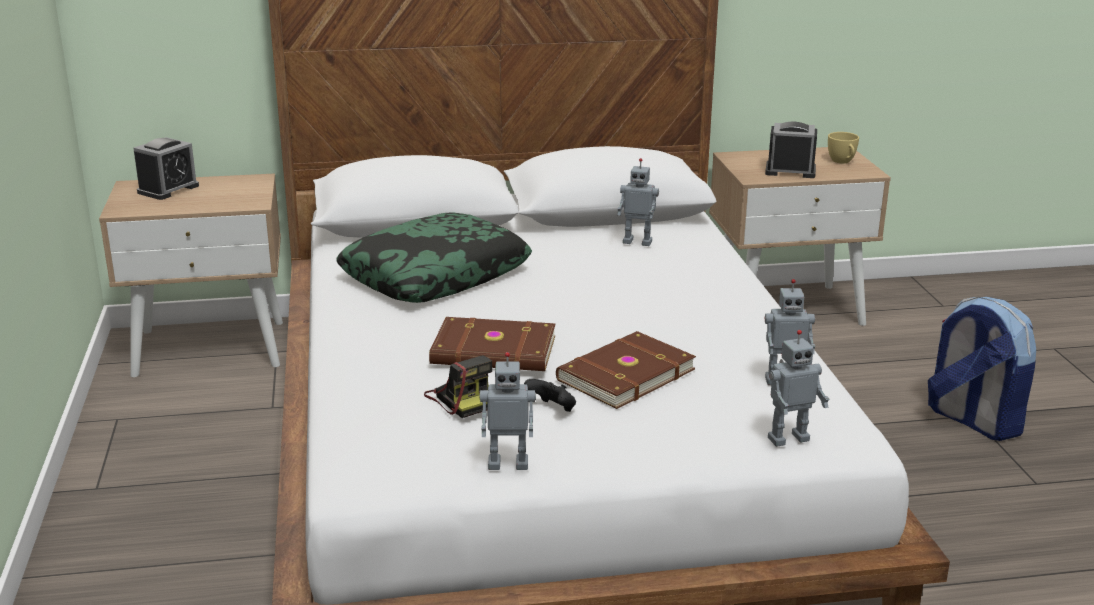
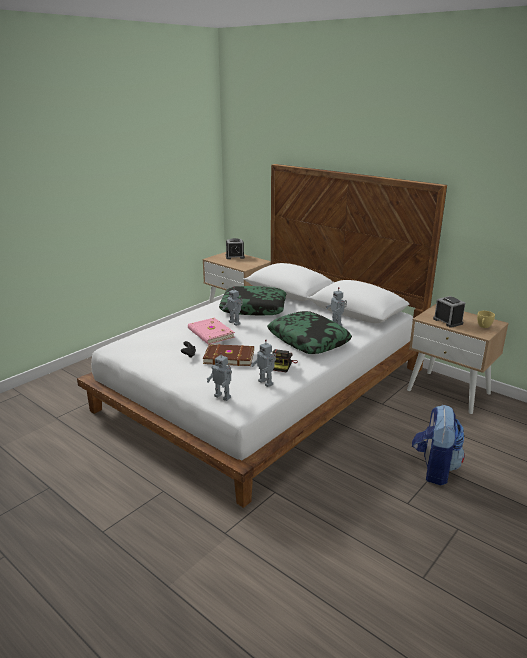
camera: 50 degrees right, 0 degrees up
(461, 399) = (172, 340): camera -> camera (283, 365)
(494, 352) = (210, 333): brown book -> pink book
(508, 464) = (146, 361): toy robot -> toy robot (235, 323)
(663, 286) = (308, 340): none -> pillow

